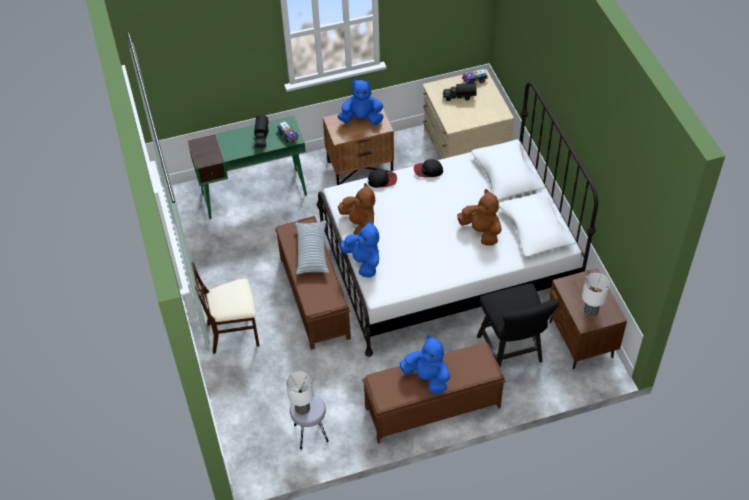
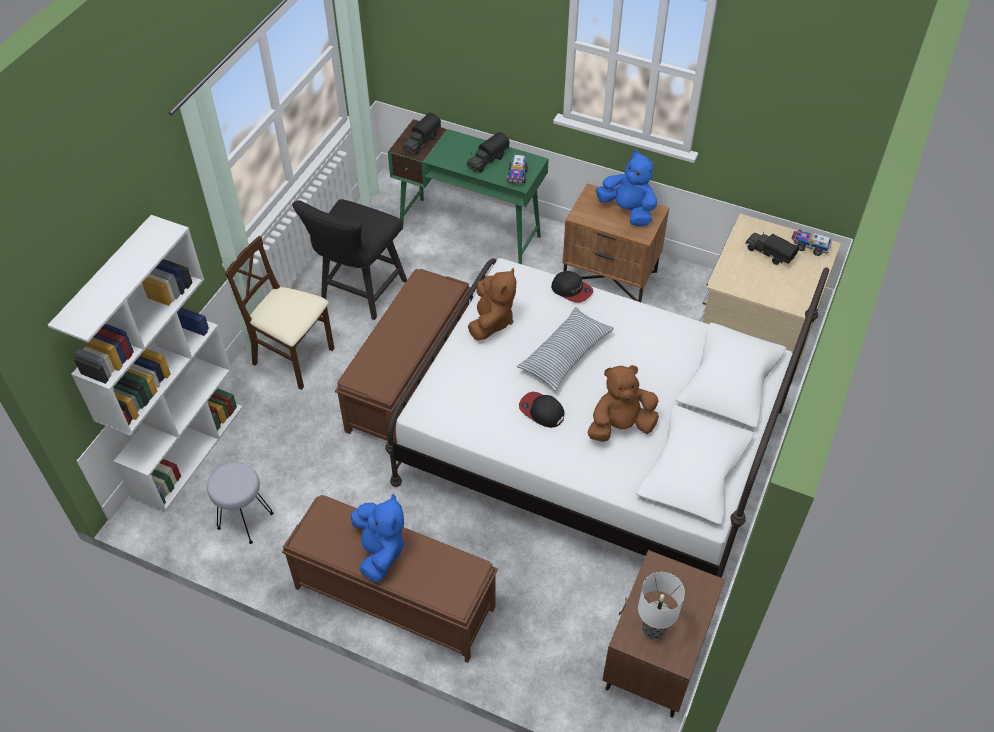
camera: 40 degrees right, 0 degrees up
(210, 151) = (421, 142): none -> toy truck
(233, 424) = (188, 450): none -> white bookcase
(302, 408) = (225, 479): table lamp -> none
(312, 252) = (421, 319): pillow -> pillow (565, 355)
(363, 262) = (447, 364): blue plush toy -> none
(428, 171) = (636, 314): cap -> cap (541, 411)
(481, 231) = (620, 426): brown plush toy -> brown plush toy turned 105 degrees counterclockwise
(512, 352) = (553, 608): black chair -> black chair (359, 294)

